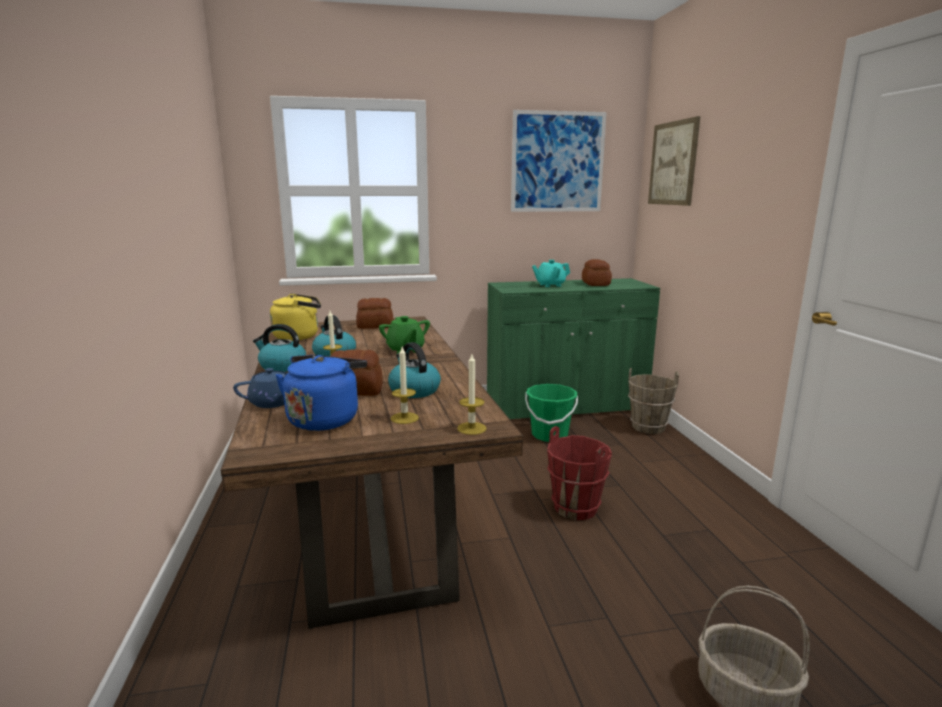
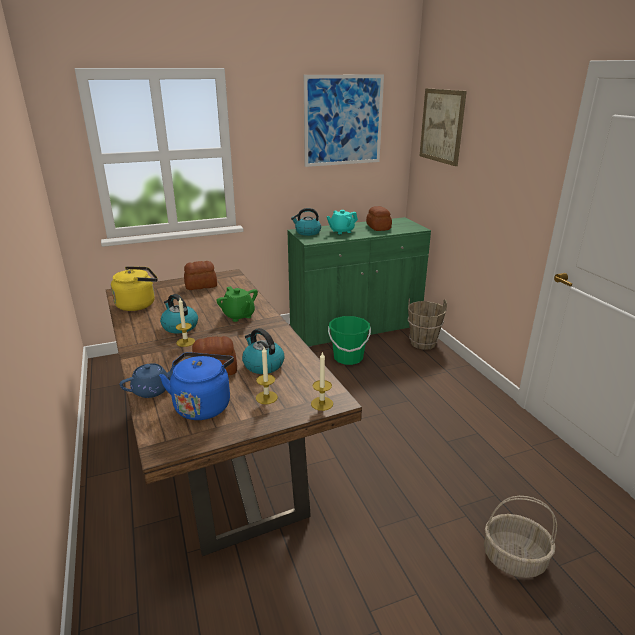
camera: 10 degrees left, 10 degrees up
(282, 366) = (140, 345): kettle -> kettle (307, 232)
(576, 508) = (380, 425): red bucket -> none

